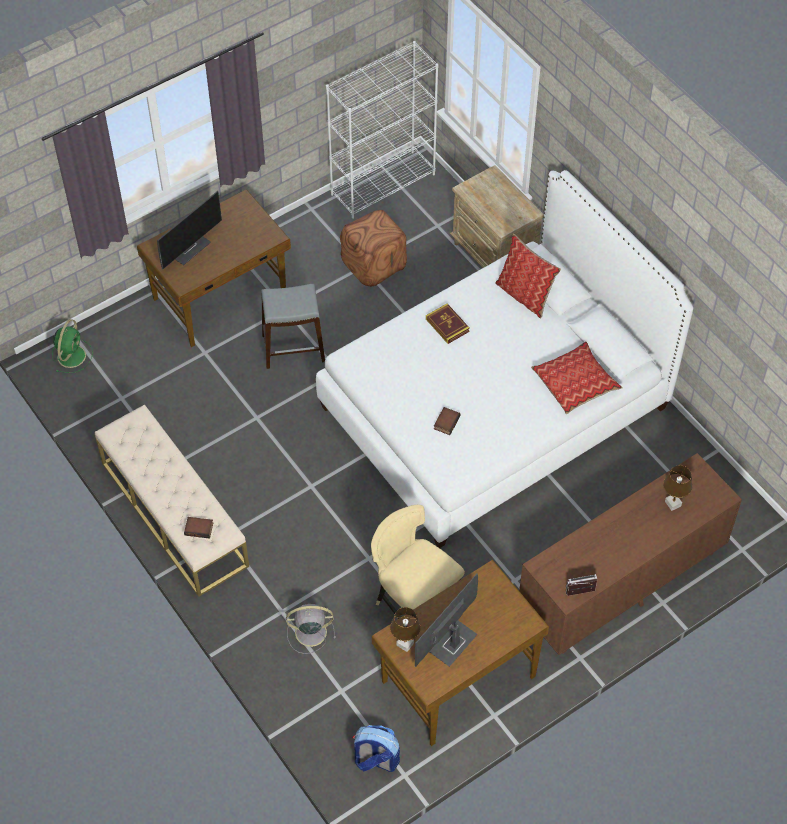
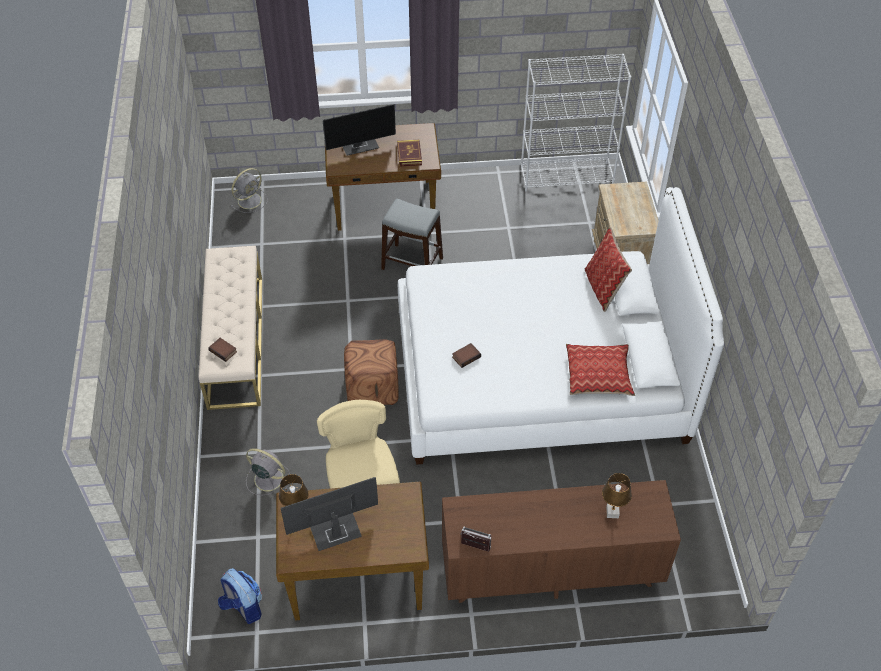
camera: 30 degrees right, 5 degrees down
(72, 355) = (250, 200): green fan -> grey fan
(374, 264) = (518, 230): brown ottoman -> brown ottoman (373, 389)
(447, 325) = (521, 284): book -> book (409, 155)

